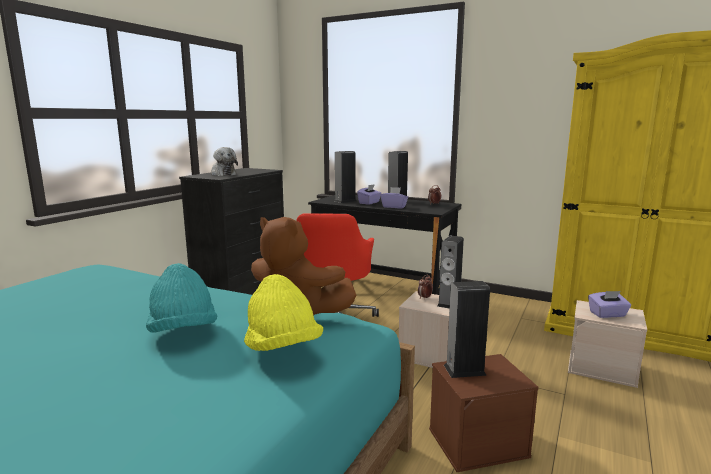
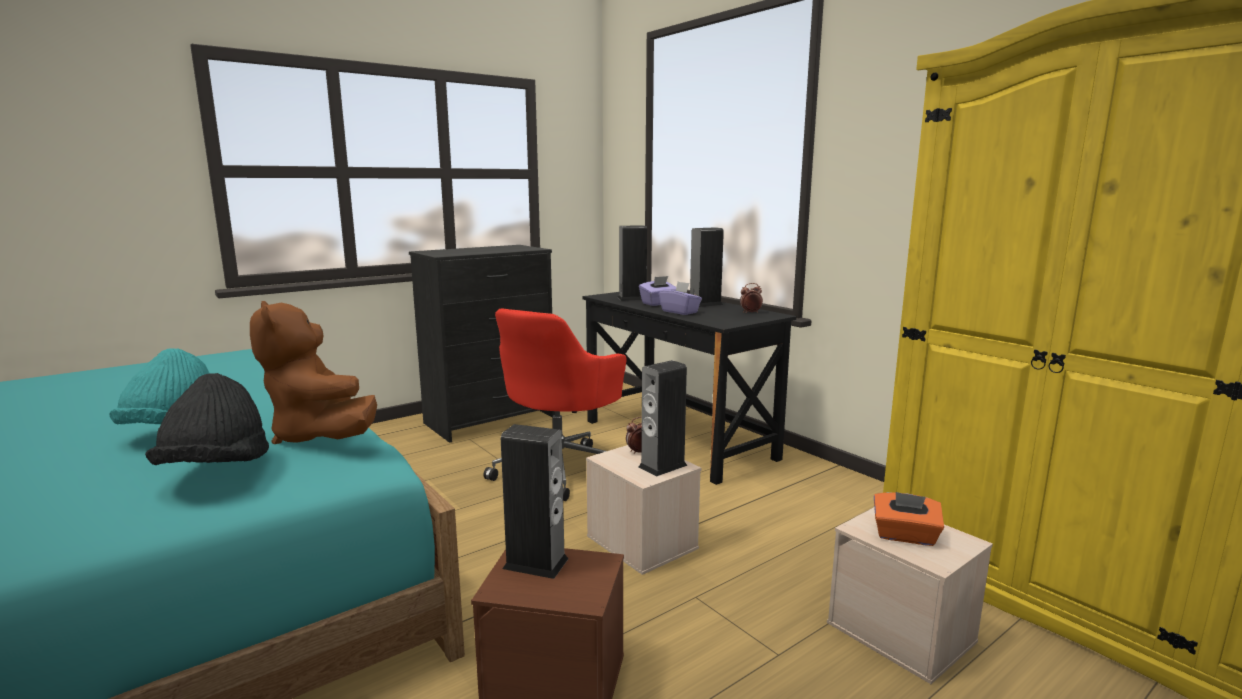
camera: 25 degrees right, 0 degrees up
(222, 174) = (462, 251): plush toy -> none
(282, 347) = (216, 468): yellow hat -> black hat
(607, 314) = (905, 536): purple tissue box -> orange tissue box

